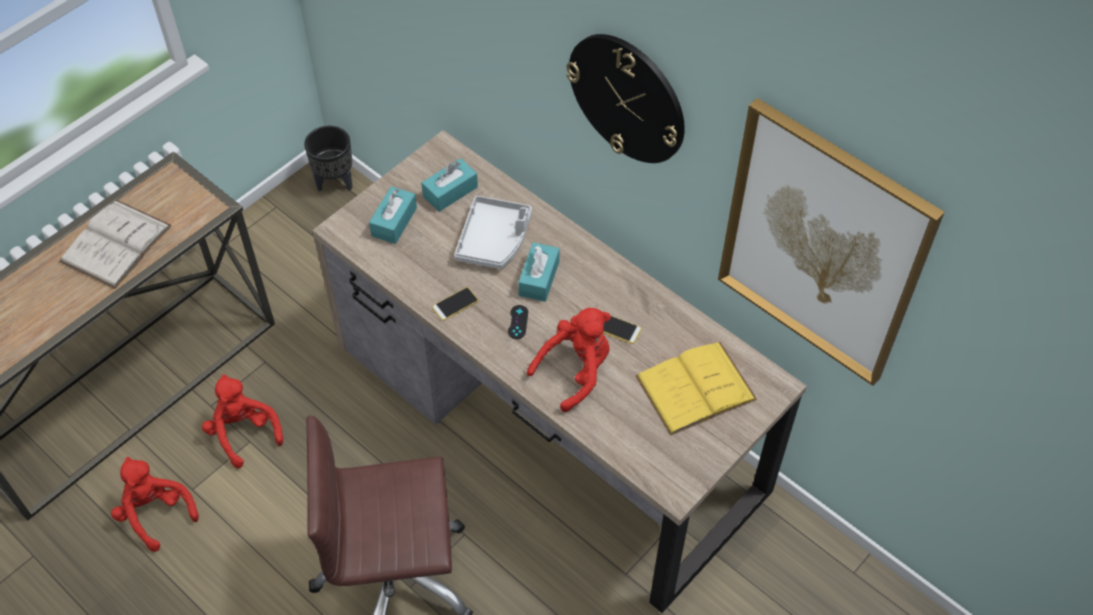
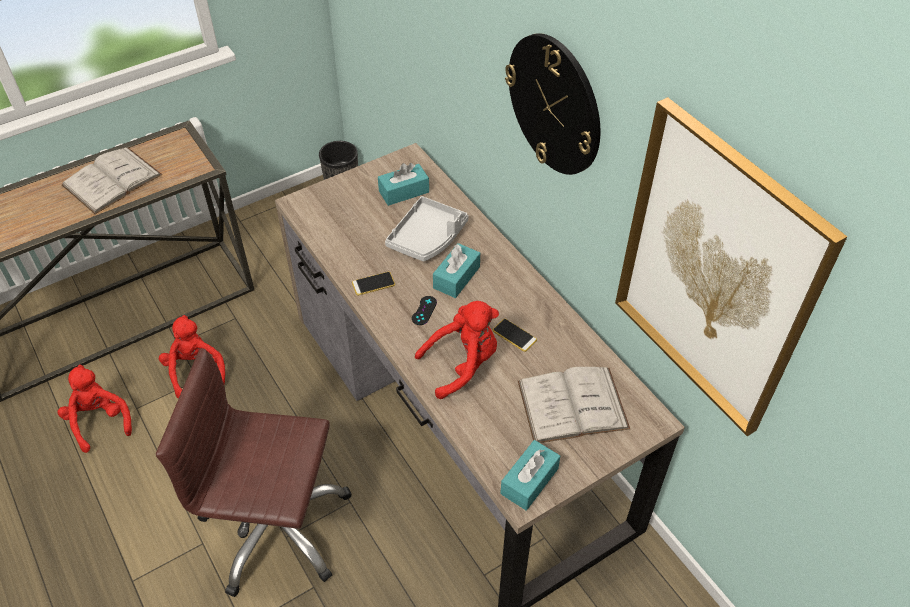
camera: 15 degrees right, 5 degrees down
(394, 222) = (346, 206): turquoise tissue box -> turquoise tissue box (529, 481)
(695, 388) = (572, 405): yellow book -> white book

